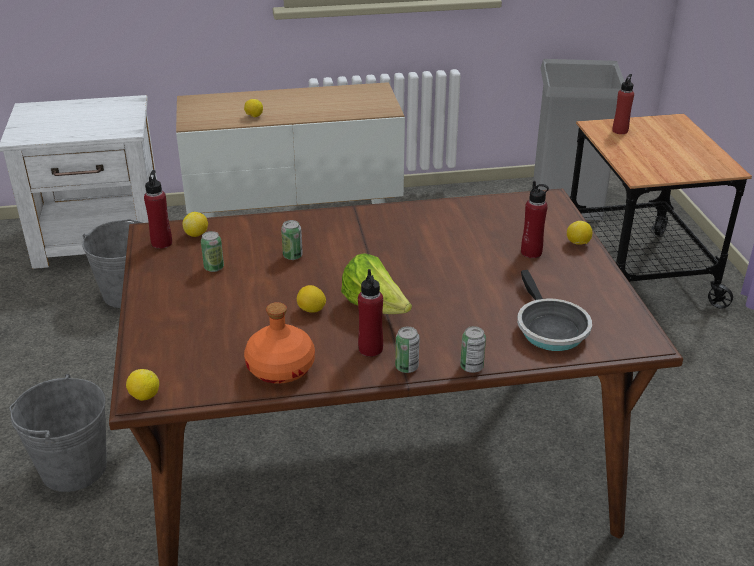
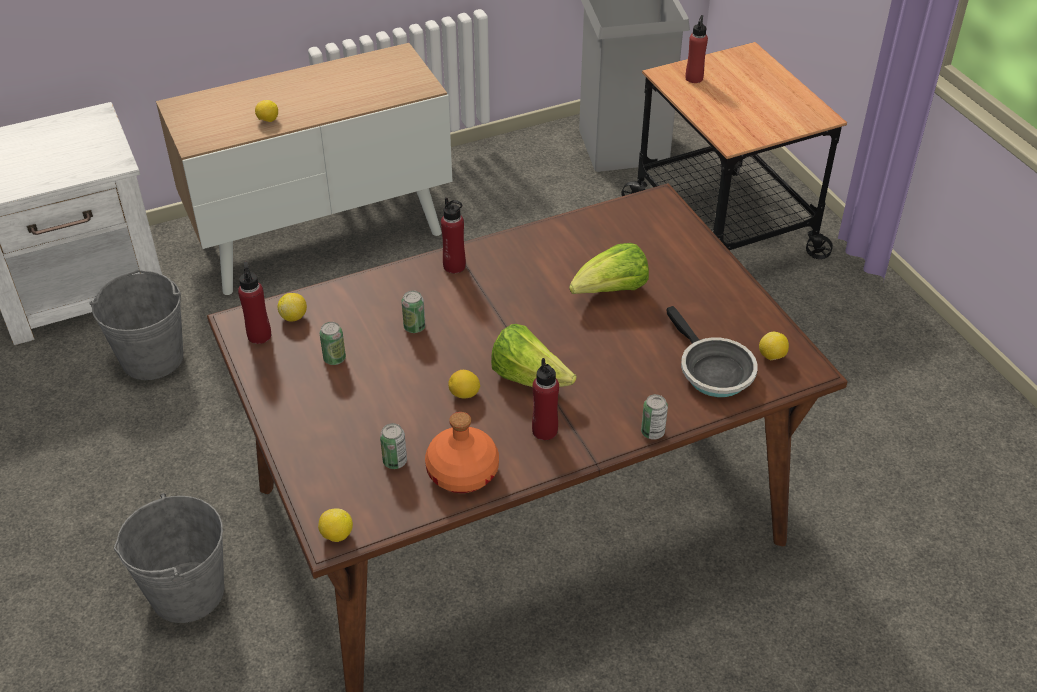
camera: 15 degrees left, 10 degrees up
(406, 367) = (589, 445): can -> can (395, 461)
(478, 256) = (611, 291): none -> lettuce
(531, 252) = (664, 277): red bottle -> red bottle (454, 266)
(578, 243) = (707, 257): lemon -> lemon (772, 356)

